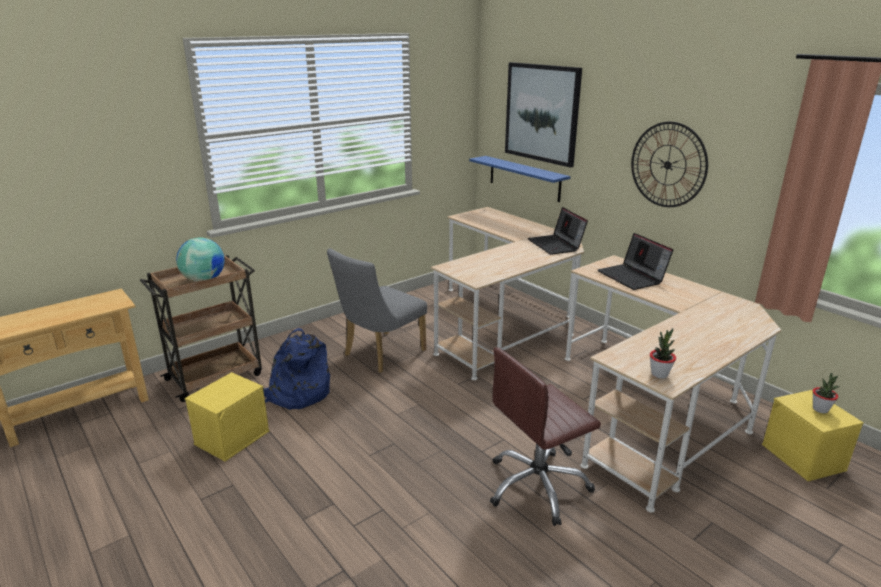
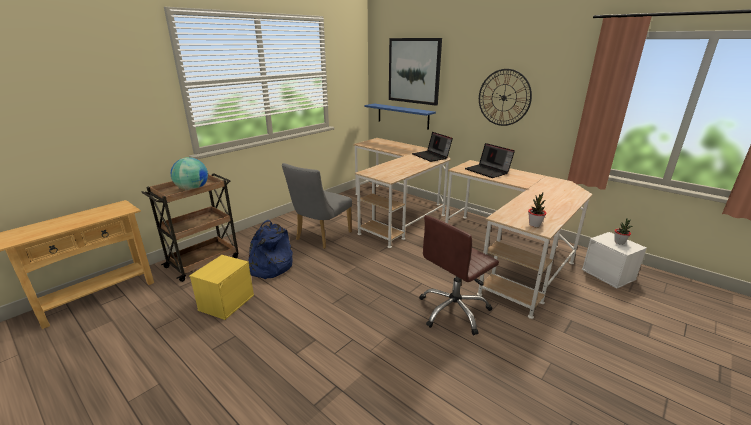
camera: 10 degrees left, 0 degrees up
(804, 457) = (609, 274): yellow storage box -> white storage box

